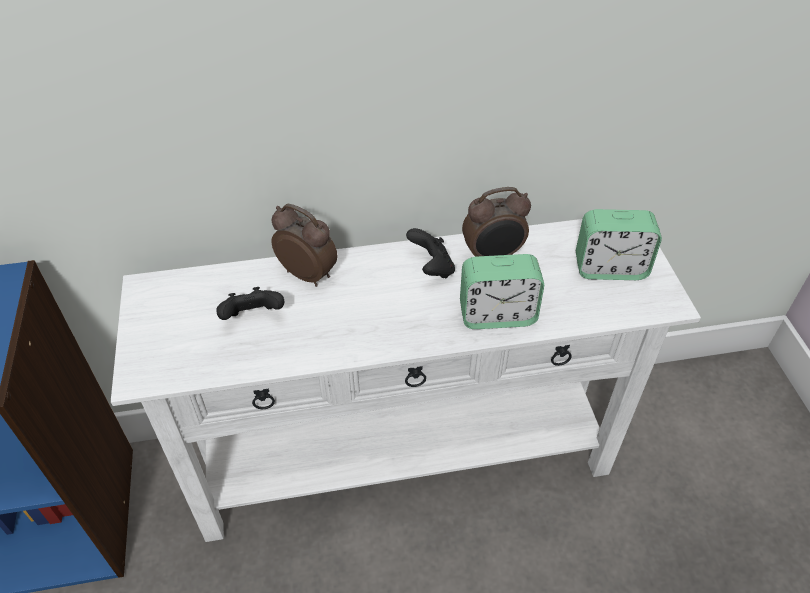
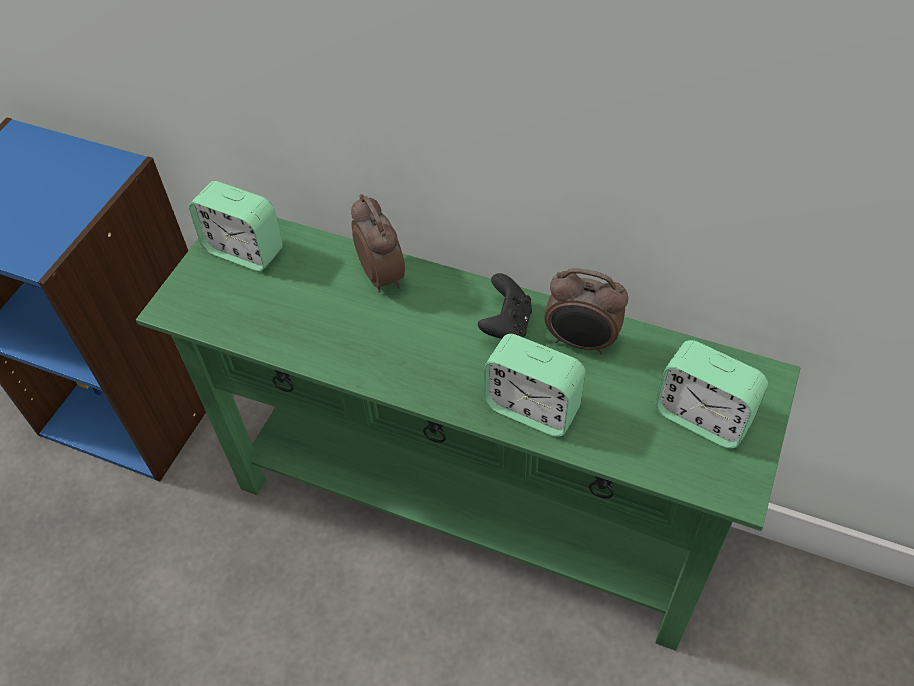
camera: 35 degrees right, 5 degrees up
(173, 304) = (244, 251): none -> alarm clock
(253, 317) = (302, 297): black game controller -> none
(404, 460) = (467, 513): white console table -> green console table

